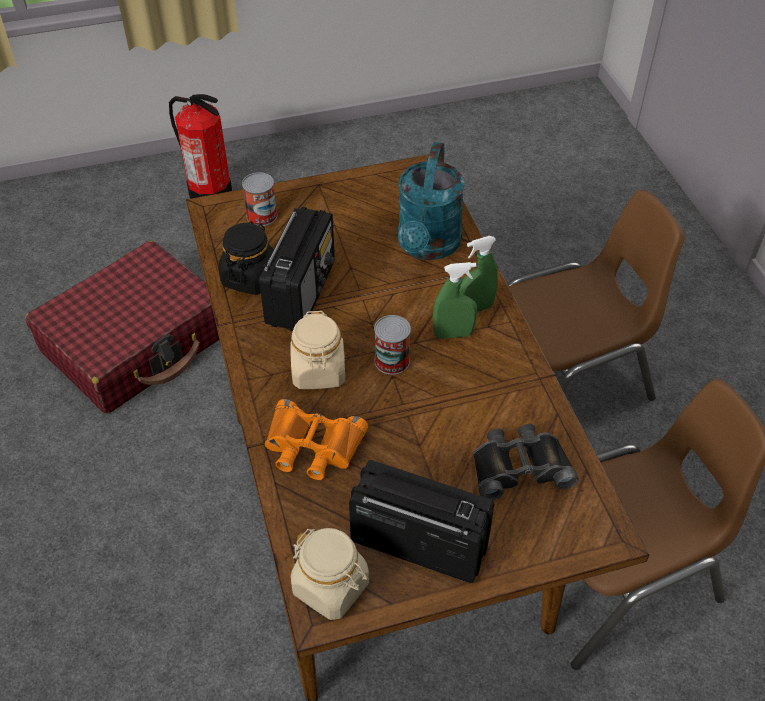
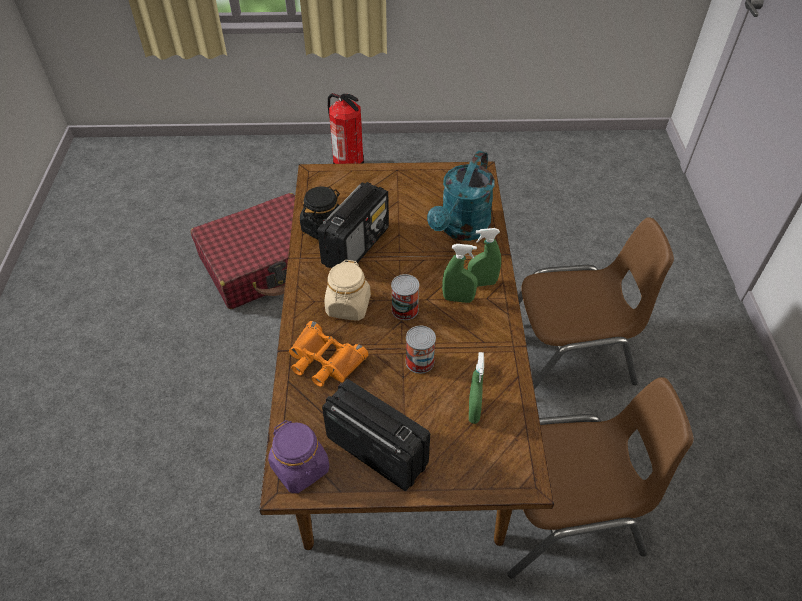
camera: 15 degrees right, 0 degrees up
(262, 215) = (347, 185): can -> can (420, 361)
(331, 587) = (300, 468): beige jar -> purple jar
(519, 466) = (474, 410): black binoculars -> green spray bottle

